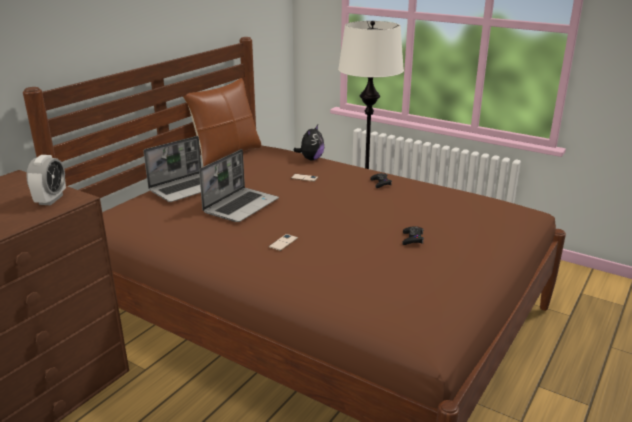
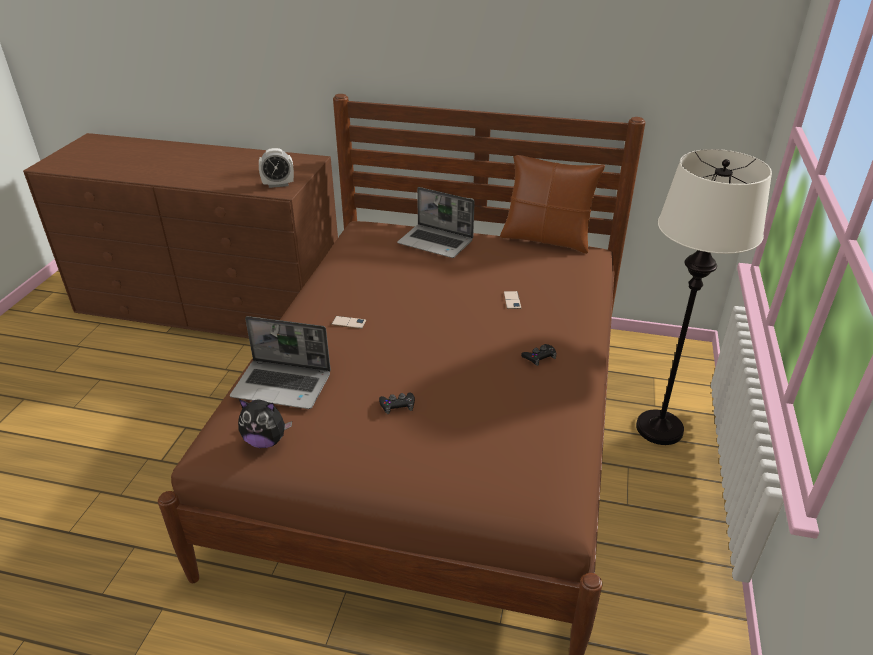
camera: 70 degrees right, 10 degrees up
(241, 206) = (415, 280): laptop -> laptop (283, 385)
(311, 159) = (577, 293): plush toy -> plush toy (266, 441)

